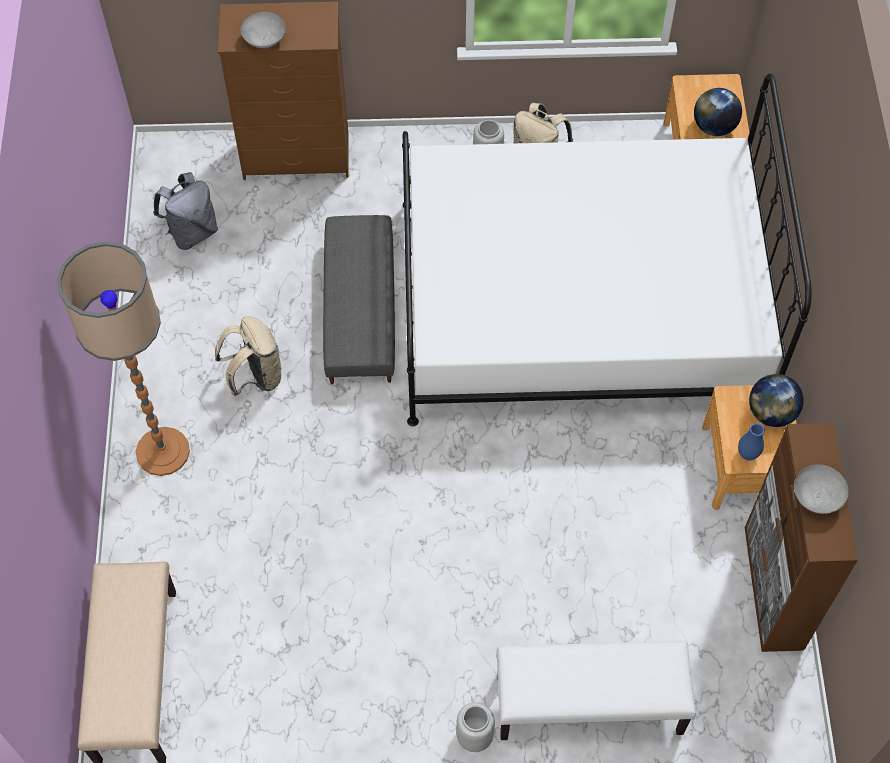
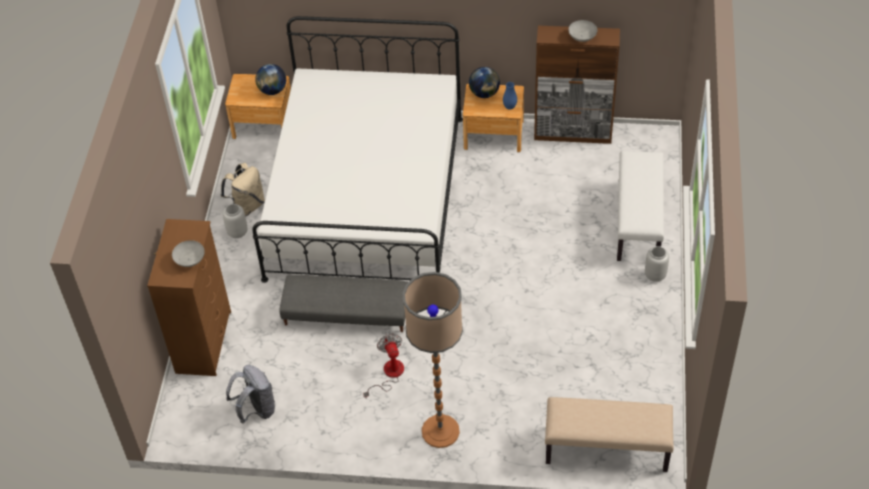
camera: 80 degrees left, 10 degrees down
(255, 376) = (389, 374): beige backpack -> fan

